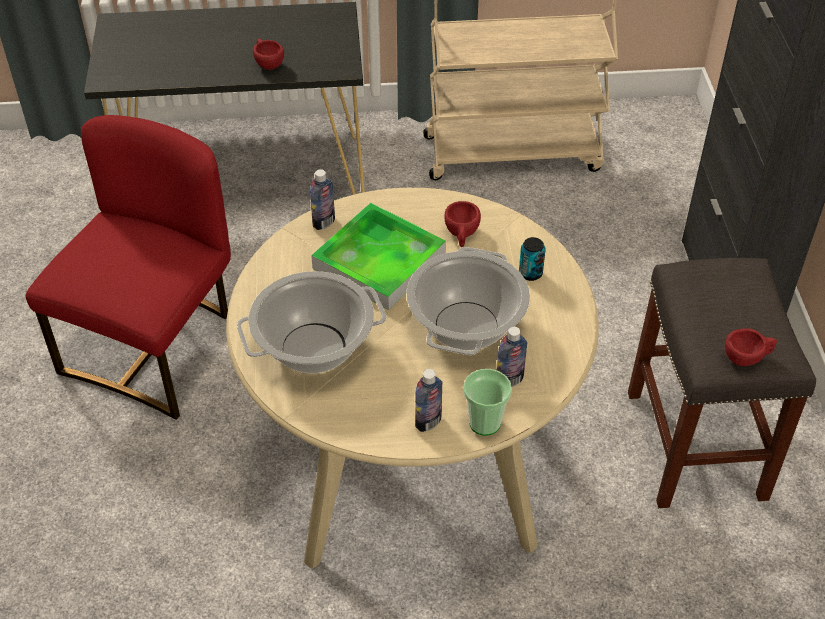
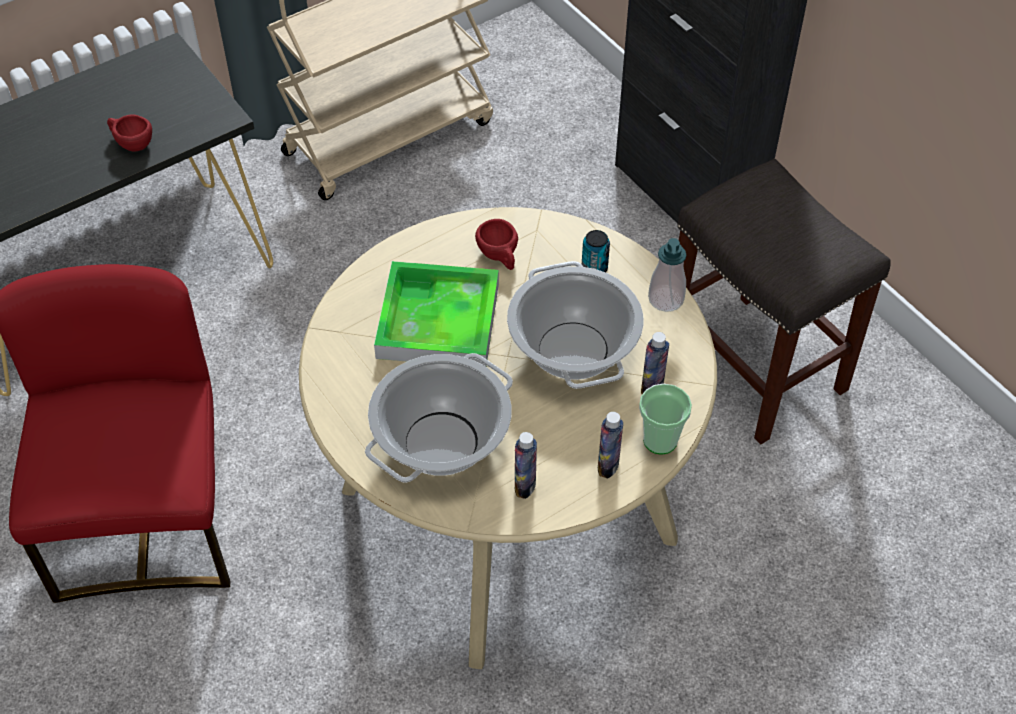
camera: 30 degrees left, 5 degrees up
(324, 222) = (349, 303): bottle -> bottle (525, 485)
(572, 320) = (666, 299): none -> soap dispenser
(747, 358) = (826, 265): red cup -> none

